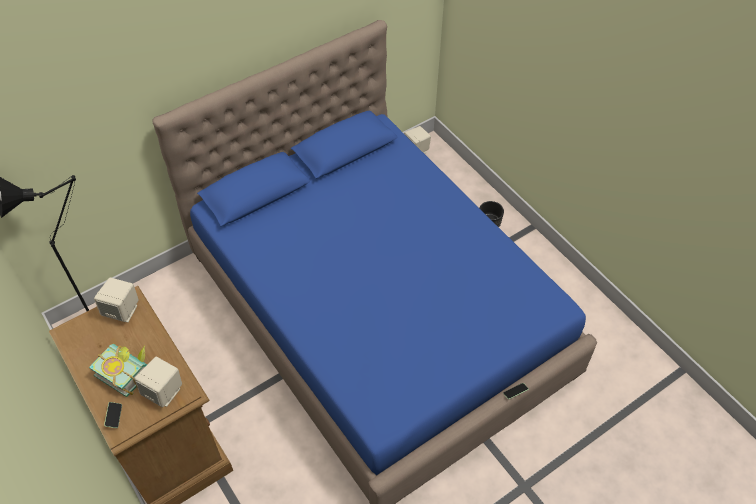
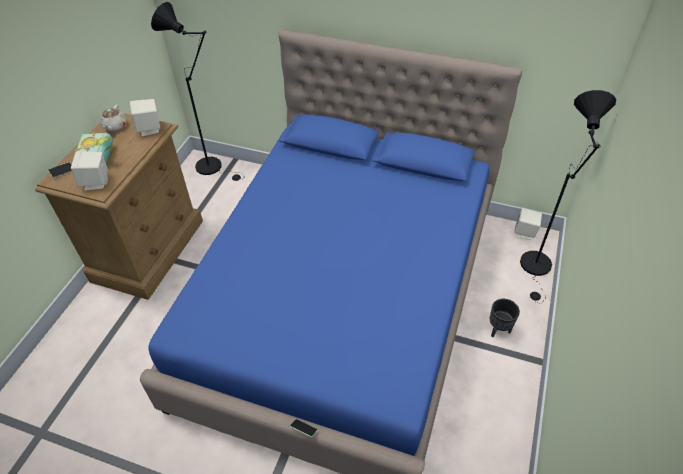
camera: 55 degrees right, 5 degrees down
(83, 339) = (115, 126): none -> beige teapot
(455, 169) = (537, 268): none -> black floor lamp

